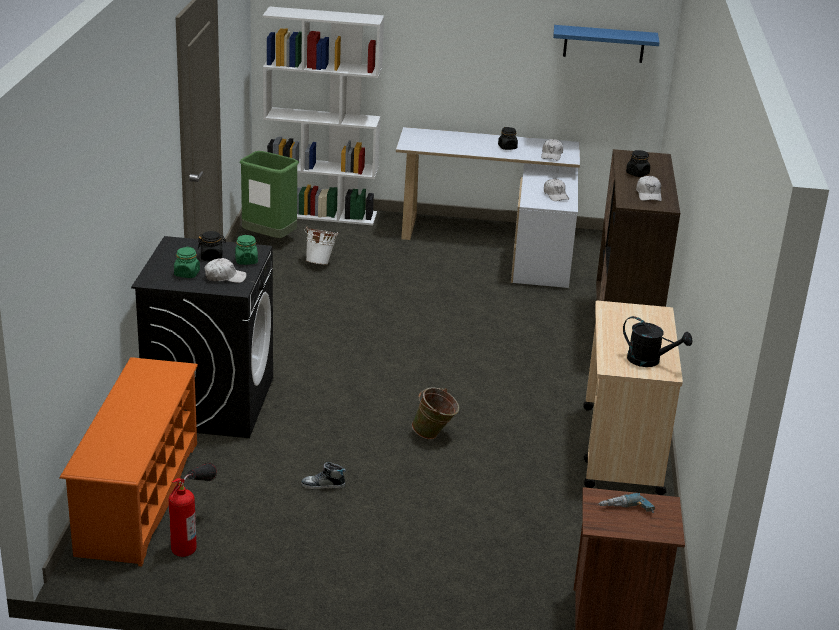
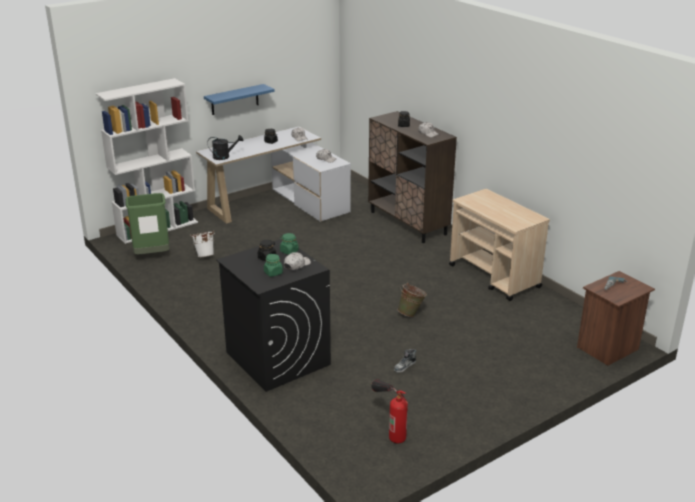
camera: 40 degrees left, 0 degrees up
(138, 497) = (329, 428): orange shoe rack -> none
(604, 44) = (303, 61): blue shelf -> blue shelf (234, 99)
(649, 361) = (522, 216): black watering can -> black watering can (224, 156)

